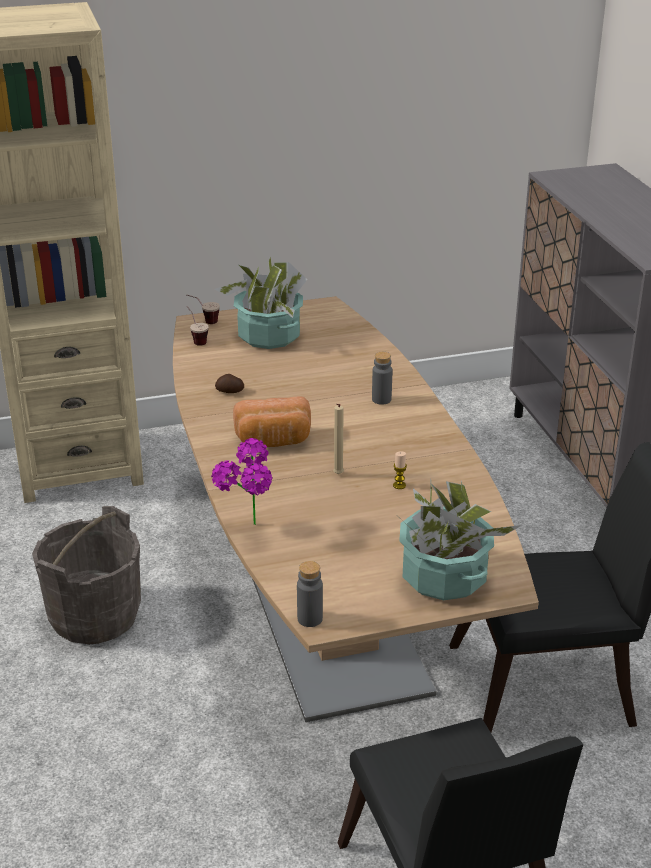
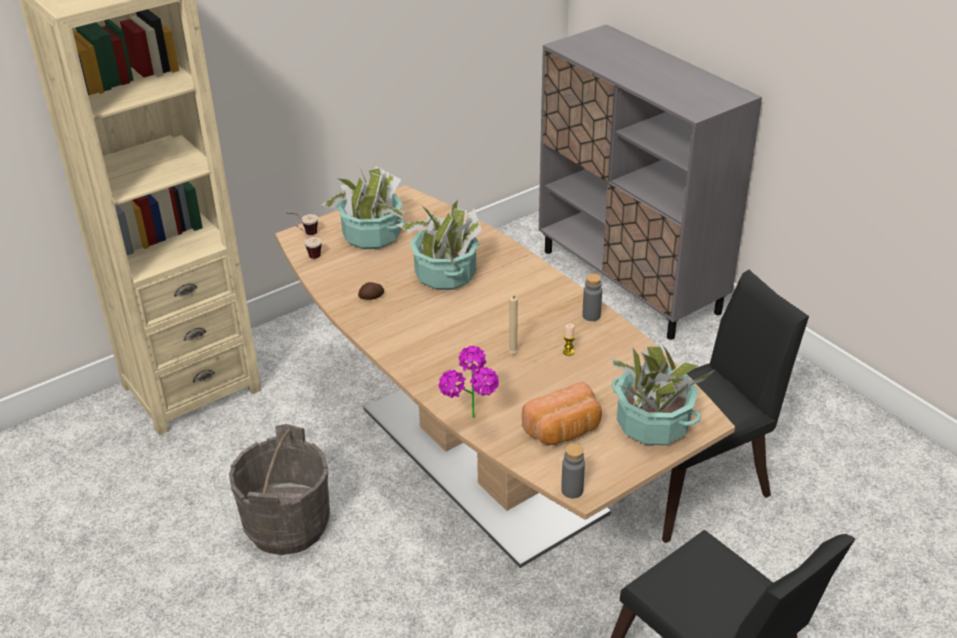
camera: 20 degrees left, 5 degrees up
(274, 441) = (440, 336): bread -> bread (564, 431)
(319, 386) = (445, 275): none -> potted plant
(381, 399) = (505, 276): grey bottle -> grey bottle (591, 316)

